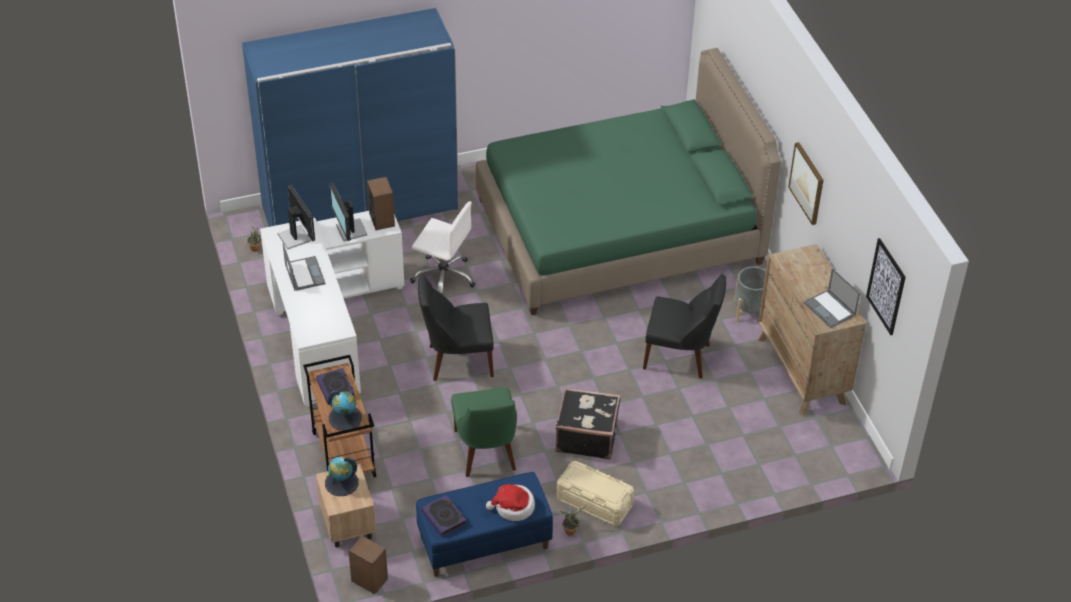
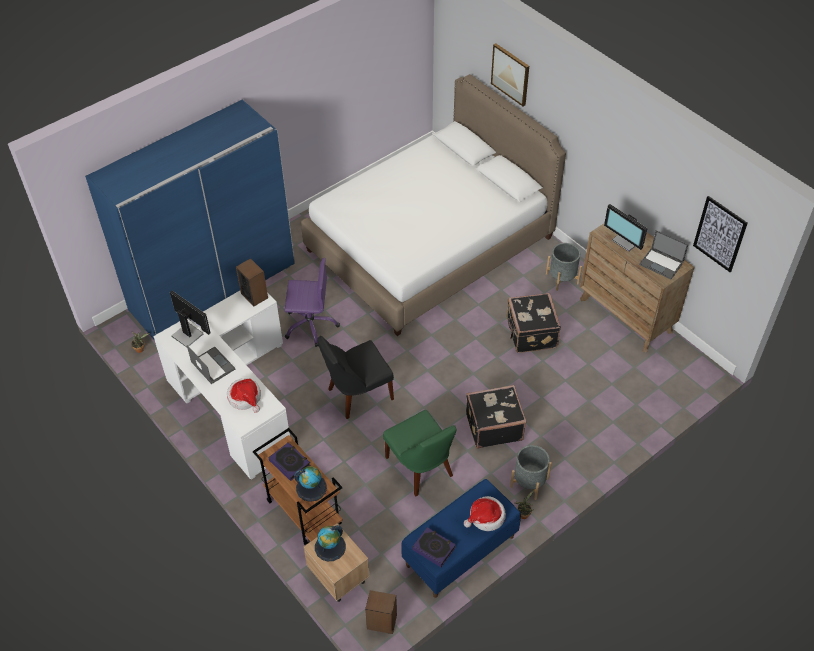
camera: 20 degrees left, 5 degrees up
(321, 314) = (245, 398): none -> hat
(350, 231) = (232, 314): monitor -> monitor (626, 241)
(444, 277) = (311, 325): white office chair -> purple office chair
(594, 502) = (529, 482): beige storage box -> grey planter
(618, 231) = (429, 244): green bed -> white bed
(680, 357) = (530, 334): black chair -> black suitcase
(807, 183) = (602, 165): picture -> picture (510, 74)

